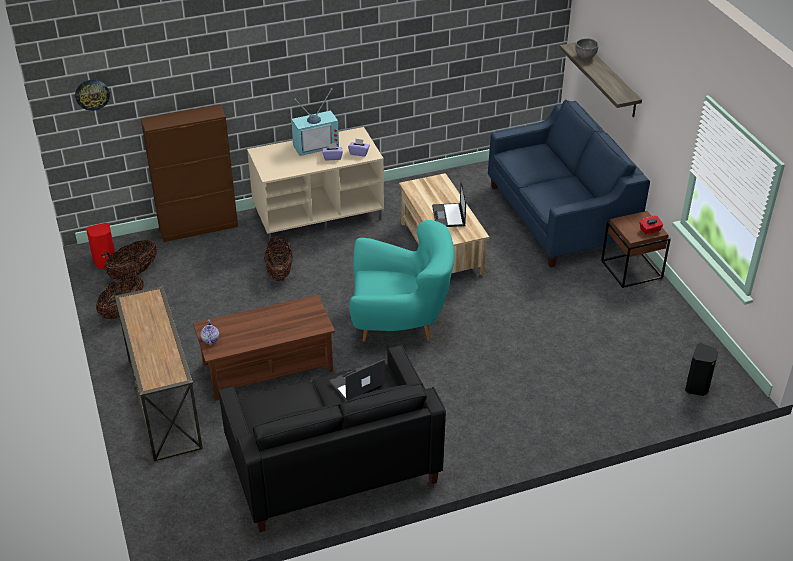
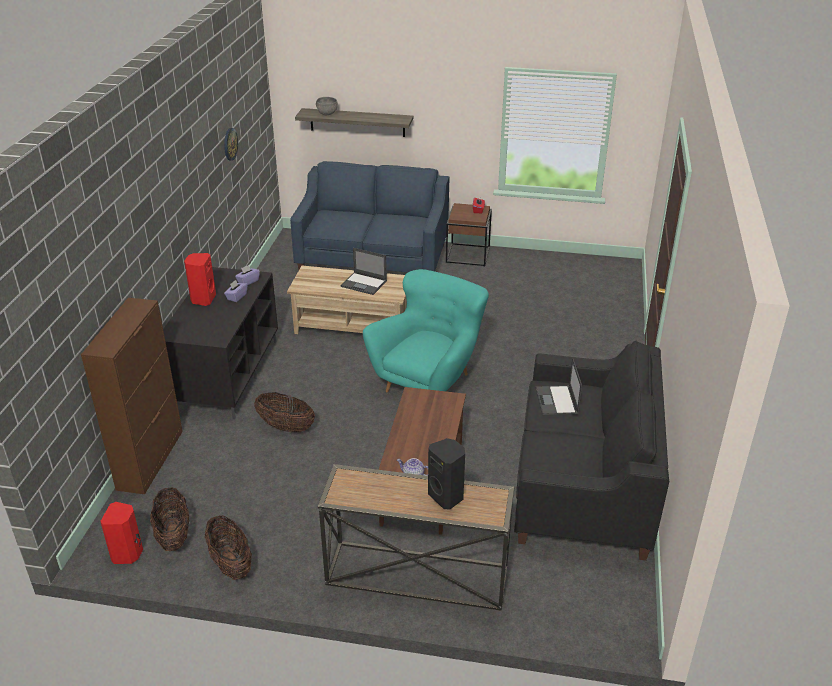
camera: 60 degrees left, 5 degrees down
(92, 94) = (38, 347): wall clock -> wall clock (230, 144)
(315, 144) = (203, 299): television -> red speaker
(319, 215) = (226, 374): beige tv stand -> black tv stand
(697, 387) = (615, 279): black speaker -> black speaker (447, 496)

